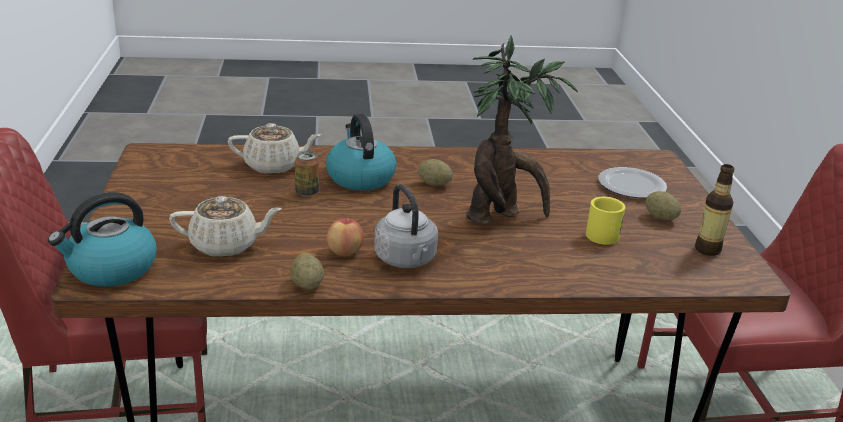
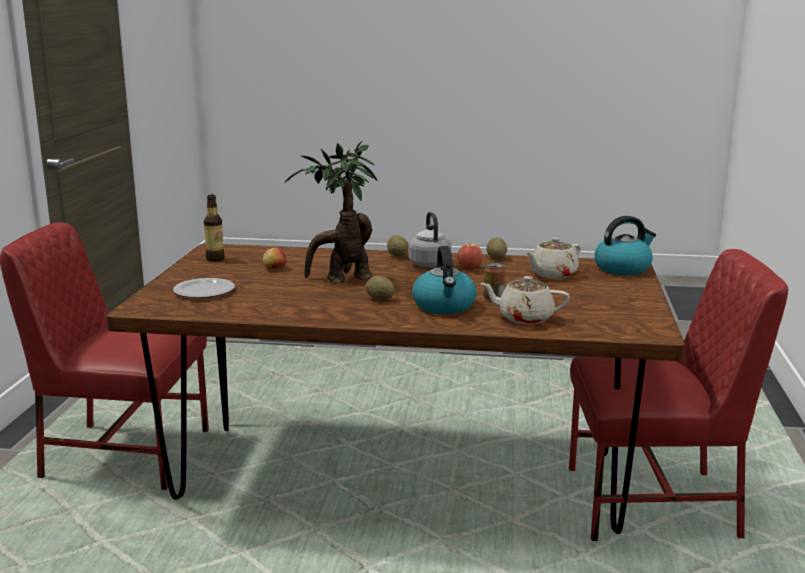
camera: 165 degrees left, 10 degrees down
(226, 245) = (552, 274): beige teapot -> beige teapot turned 45 degrees counterclockwise
(605, 233) = (274, 268): yellow mug -> apple
(660, 218) = (217, 273): potato -> potato (397, 255)

